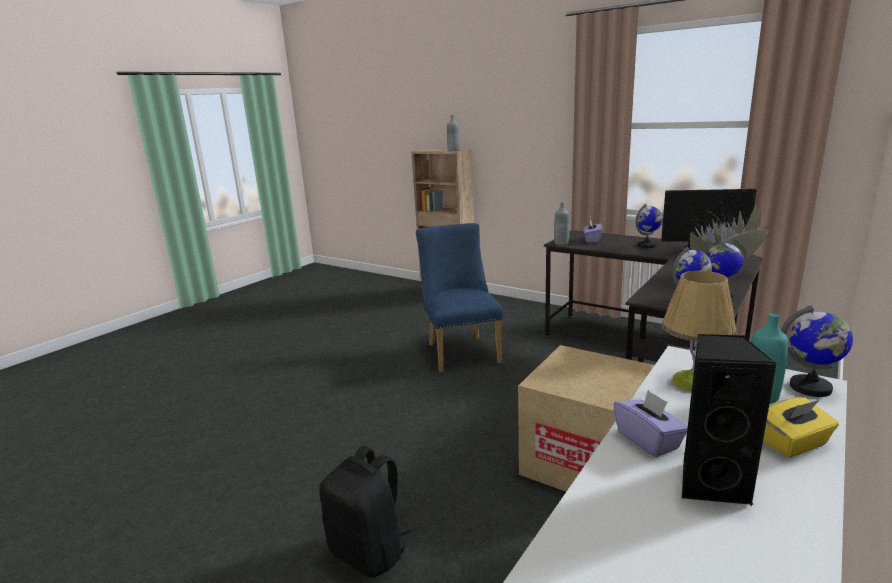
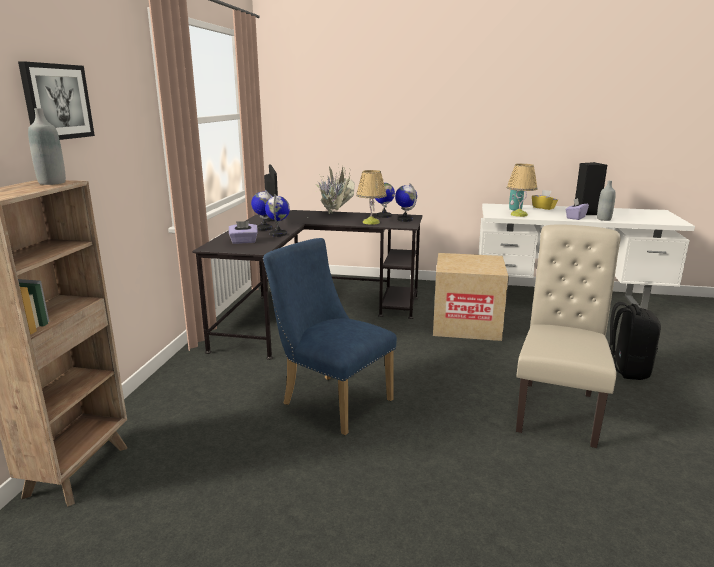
camera: 115 degrees left, 0 degrees up
(356, 447) = (557, 408): none -> beige chair
(461, 351) = (331, 400): blue chair -> blue chair turned 75 degrees clockwise
(496, 110) = (56, 102): none -> picture
(561, 243) = (258, 249): grey bottle -> grey bottle (603, 219)
(670, 284) = (371, 222): none -> table lamp
(810, 388) = (497, 205): globe -> globe (278, 234)

